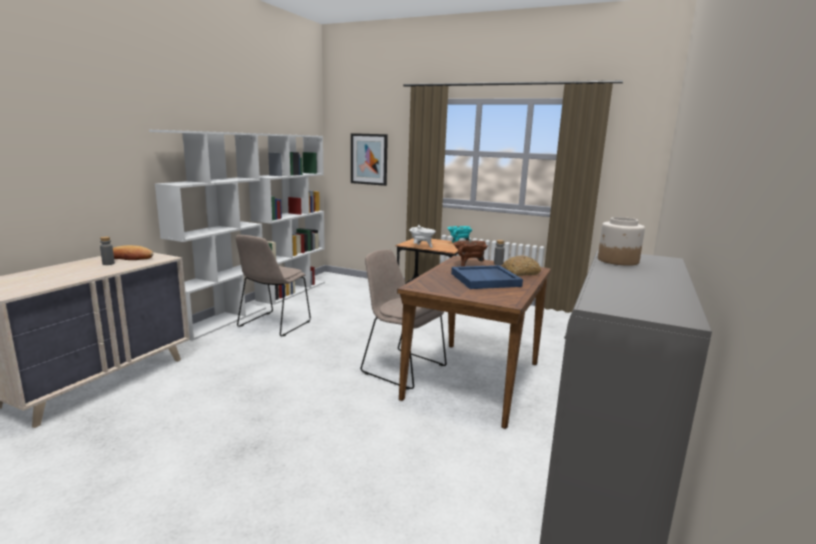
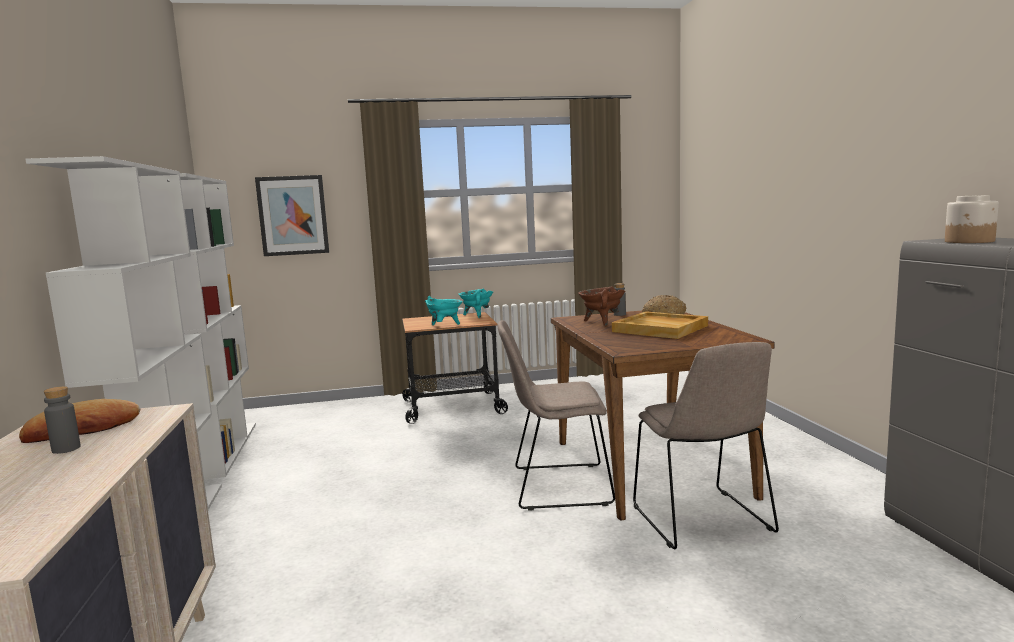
camera: 35 degrees left, 5 degrees down
(273, 325) = (279, 503): beige chair -> beige chair (703, 521)
(422, 247) = (444, 326): white cooking pot -> turquoise cooking pot
(486, 280) = (661, 328): blue tray -> beige tray

